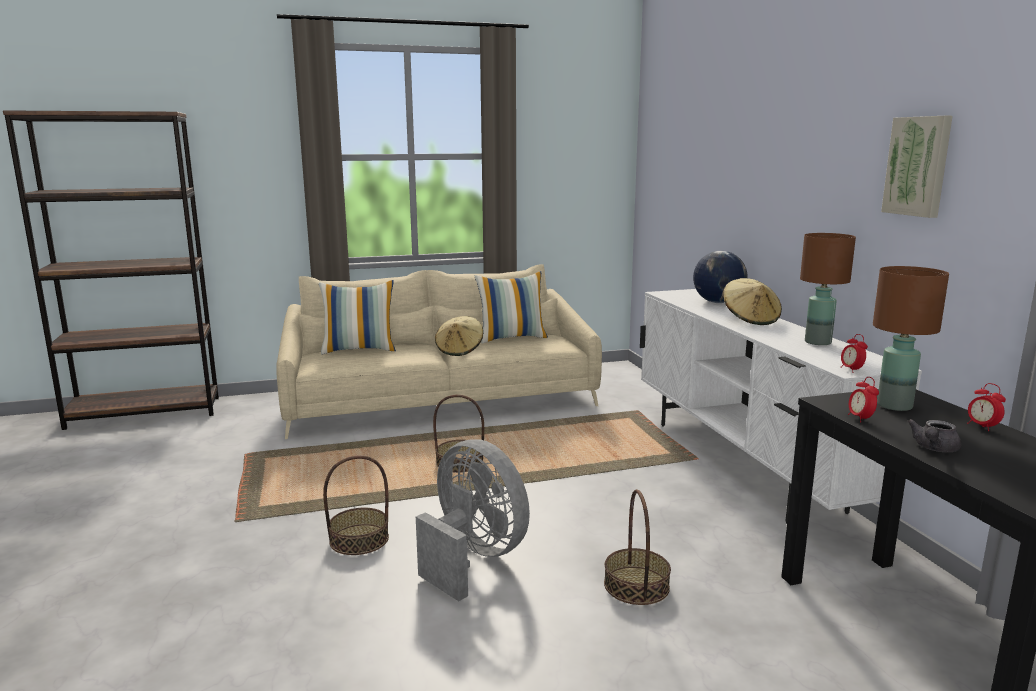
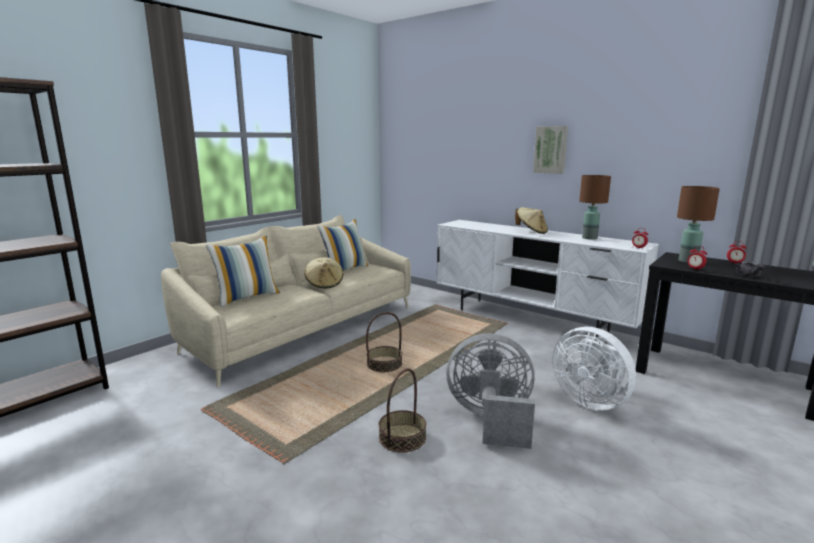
camera: 35 degrees left, 0 degrees up
(636, 585) = (590, 400): basket -> white fan
(718, 302) = (491, 225): globe -> none
(918, 166) = (646, 134): picture -> picture (551, 149)

